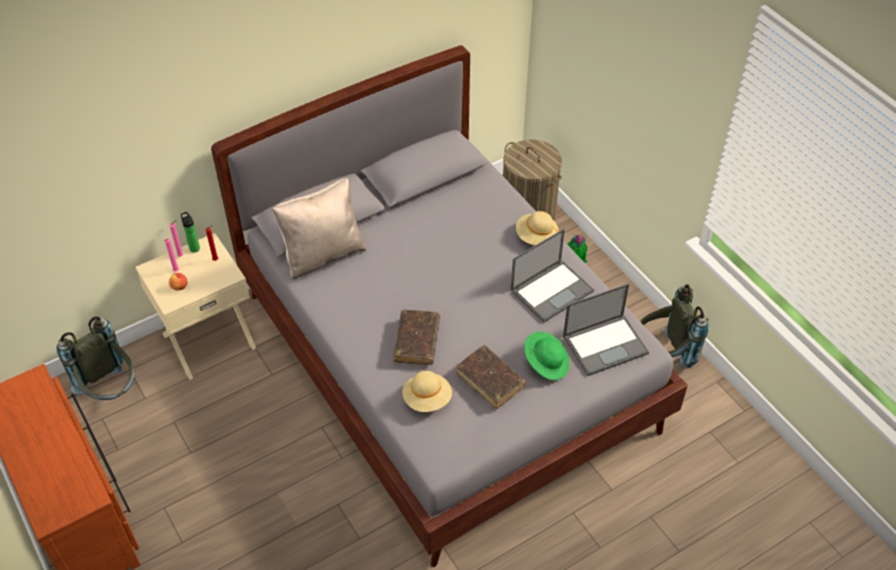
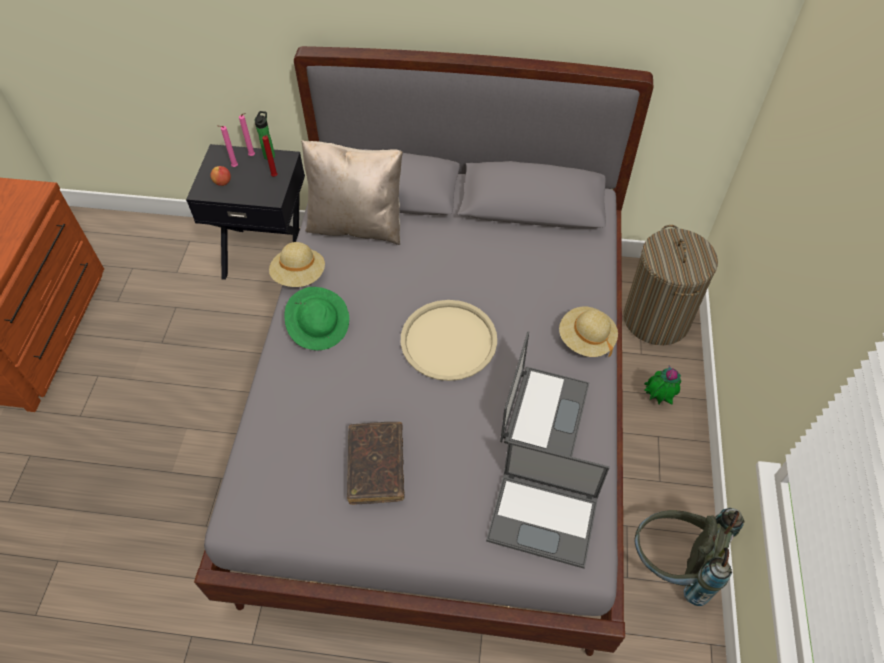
camera: 40 degrees right, 5 degrees up
(111, 391) = (160, 249): grey backpack -> none
(208, 339) = (268, 254): beige nightstand -> black nightstand
(417, 341) = (349, 370): brown book -> none
(427, 399) = (297, 439): beige hat -> beige hat (299, 275)
(458, 287) = (448, 341): none -> beige tray
(546, 362) = (456, 490): green hat -> green hat (319, 327)
(552, 290) = (545, 411): laptop -> laptop turned 75 degrees counterclockwise

